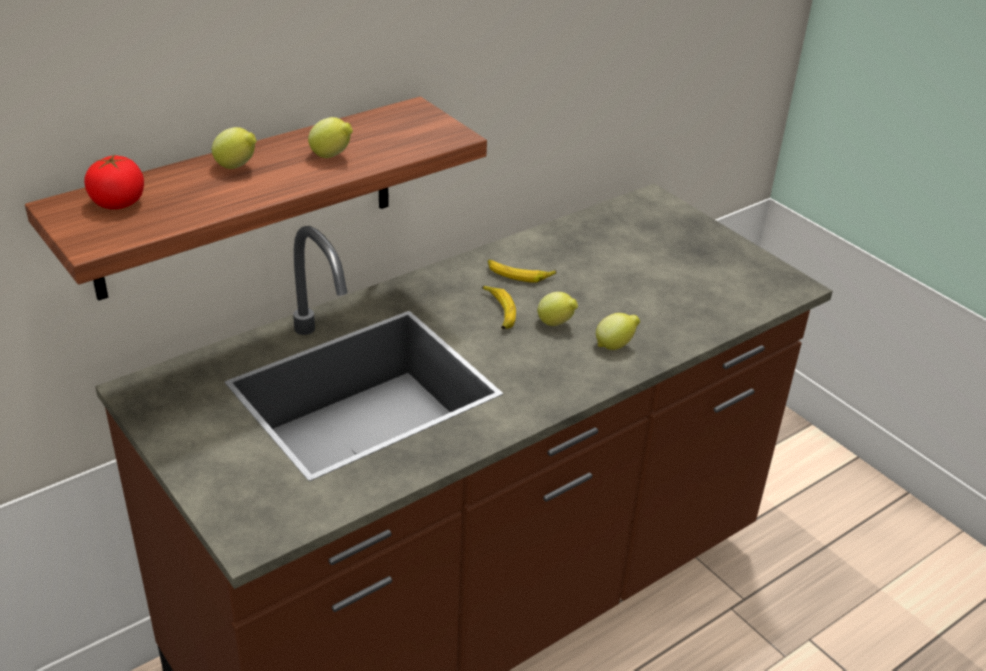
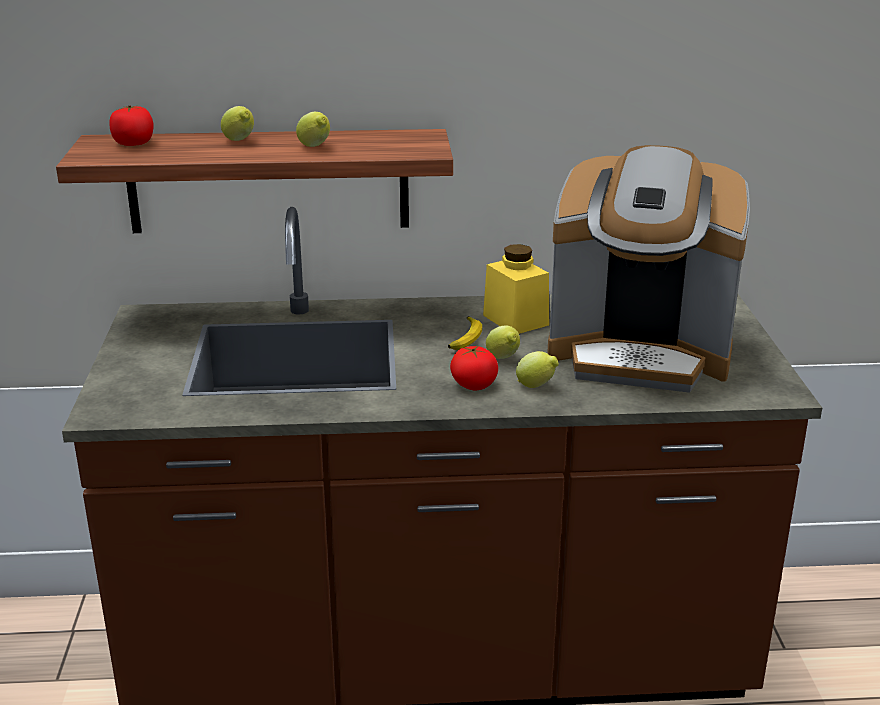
camera: 35 degrees right, 10 degrees down
(519, 274) = (515, 320): banana -> yellow jar
(564, 363) = (473, 385): none -> tomato
(656, 280) = (640, 354): none -> coffee machine

